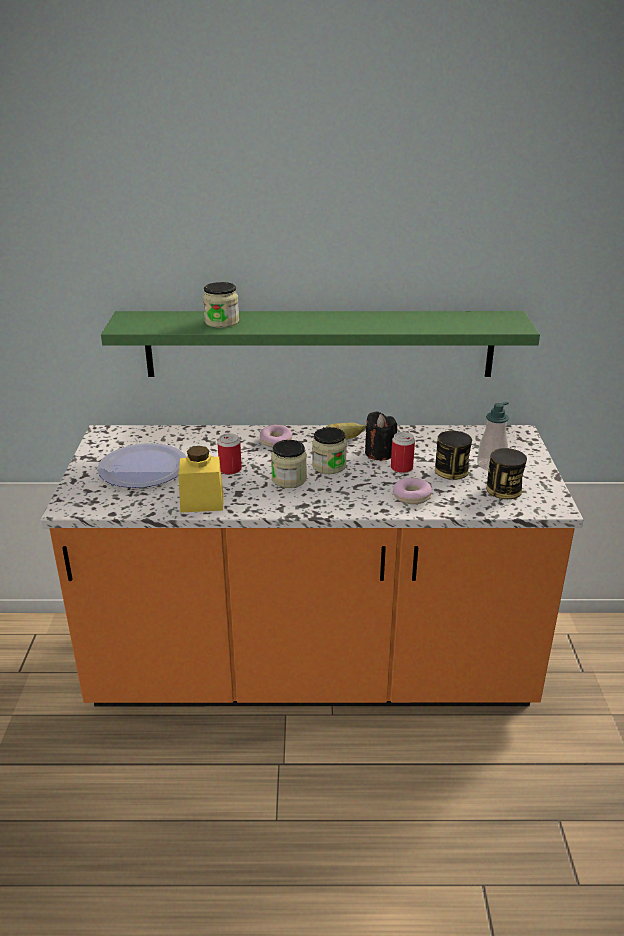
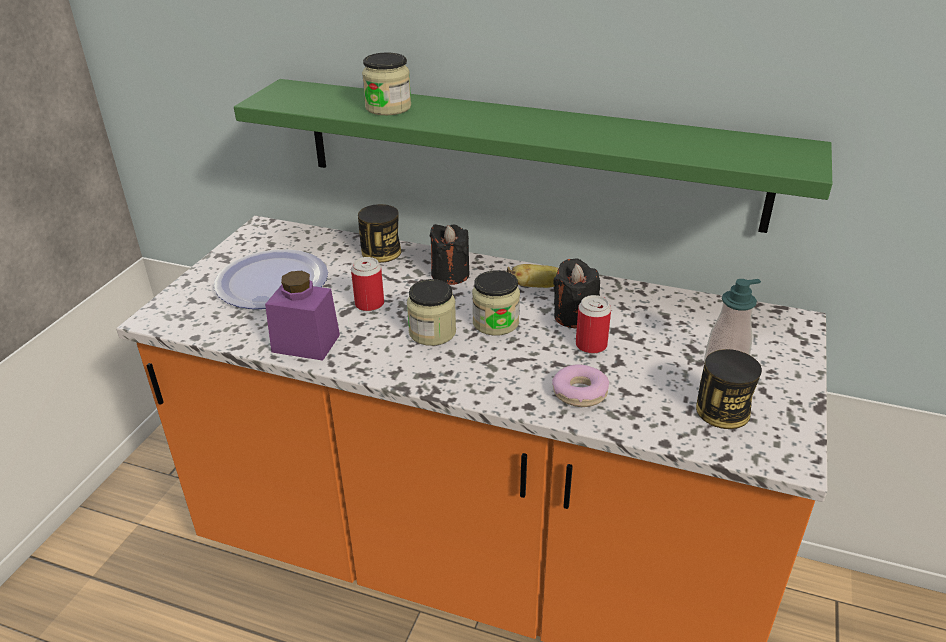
camera: 20 degrees right, 5 degrees up
(202, 502) = (306, 343): yellow jar -> purple jar
(275, 441) = (450, 274): donut -> black candle
(451, 471) = (660, 363): can -> can (381, 252)

